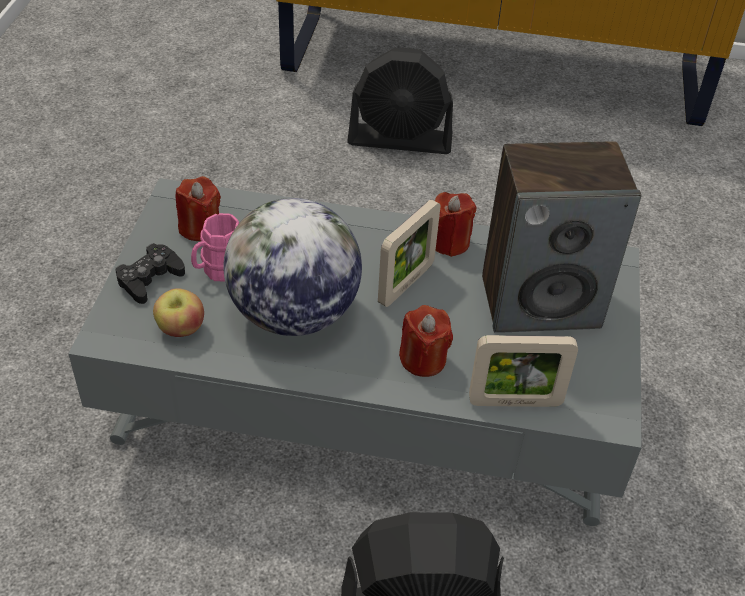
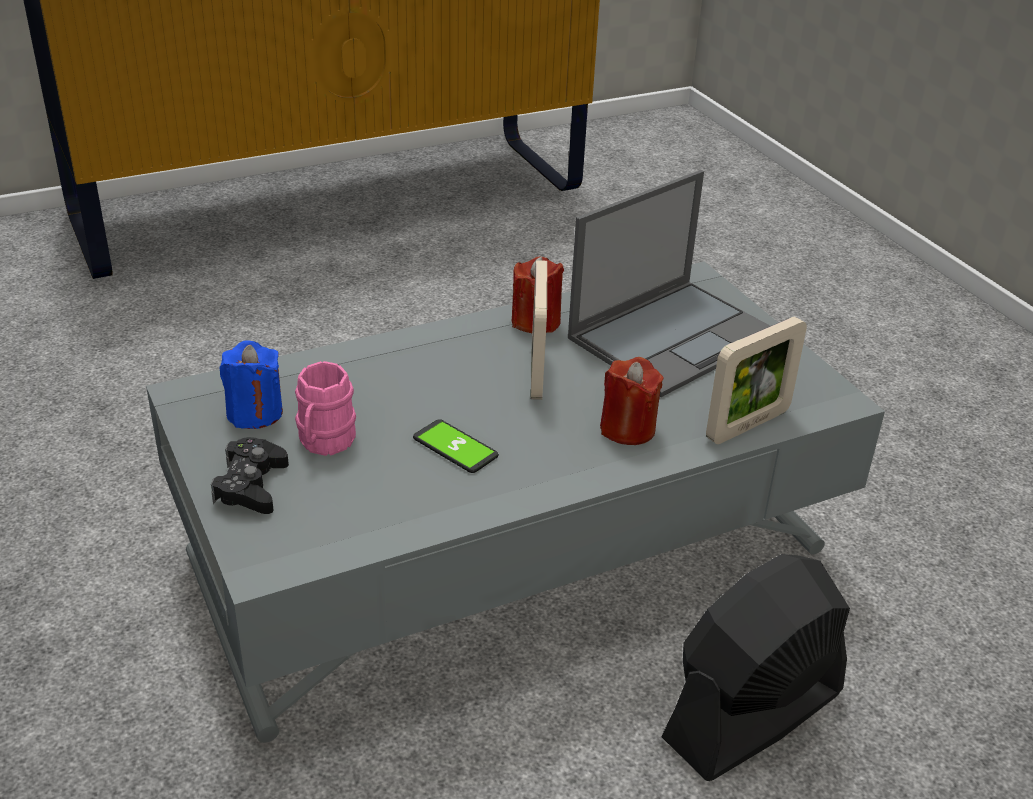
camera: 35 degrees left, 10 degrees down
(181, 329) = (346, 517): apple -> none
(200, 228) = (255, 413): red candle -> blue candle
(293, 314) = (455, 447): globe -> phone
(400, 140) = (298, 299): black fan -> none
(541, 302) = (674, 336): speaker -> laptop

